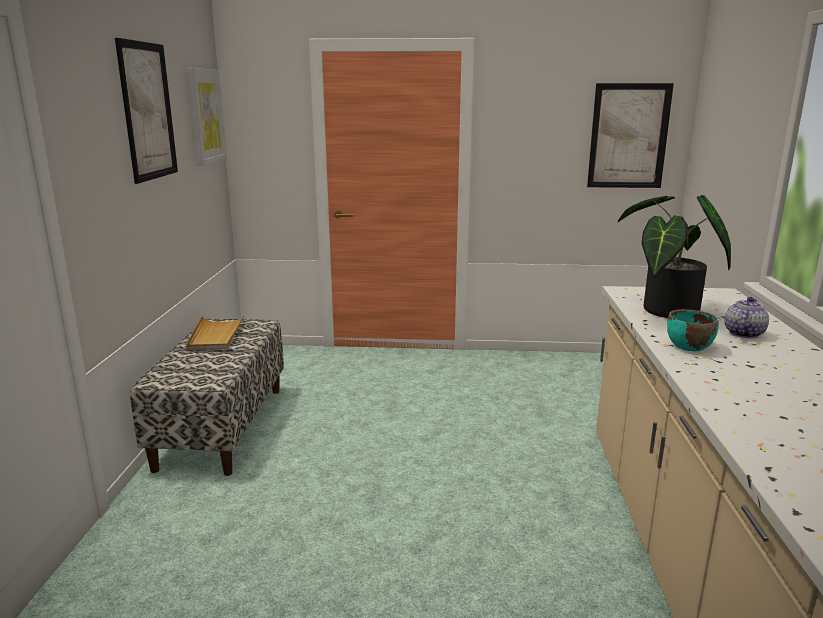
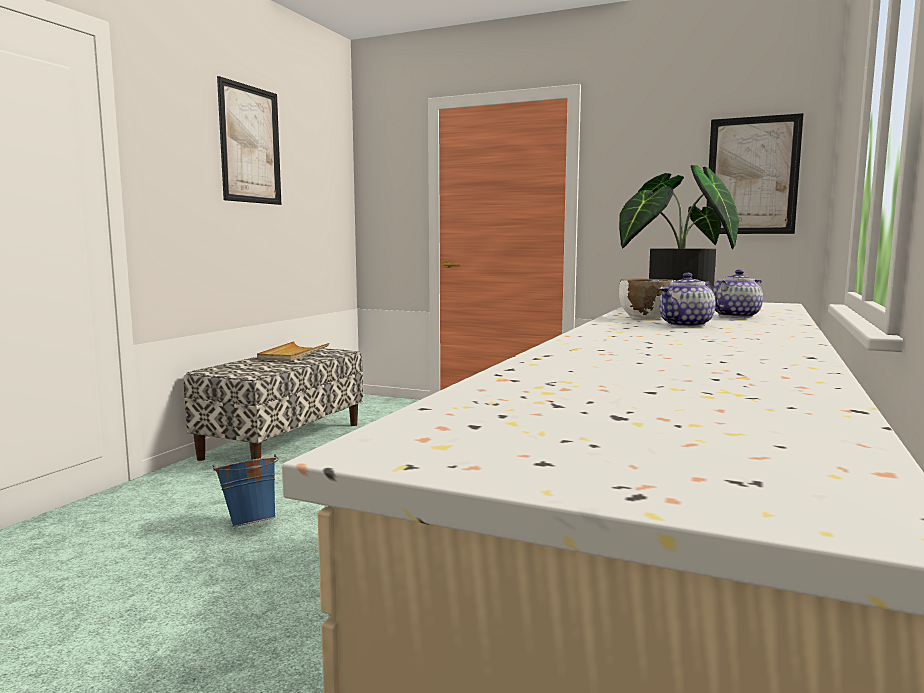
camera: 20 degrees right, 10 degrees down
(206, 116) = (329, 167): picture -> none
(287, 552) = (250, 524): none -> blue bucket
(688, 346) = (645, 317): turquoise bowl -> white bowl
(744, 364) = (686, 325): none -> teapot

